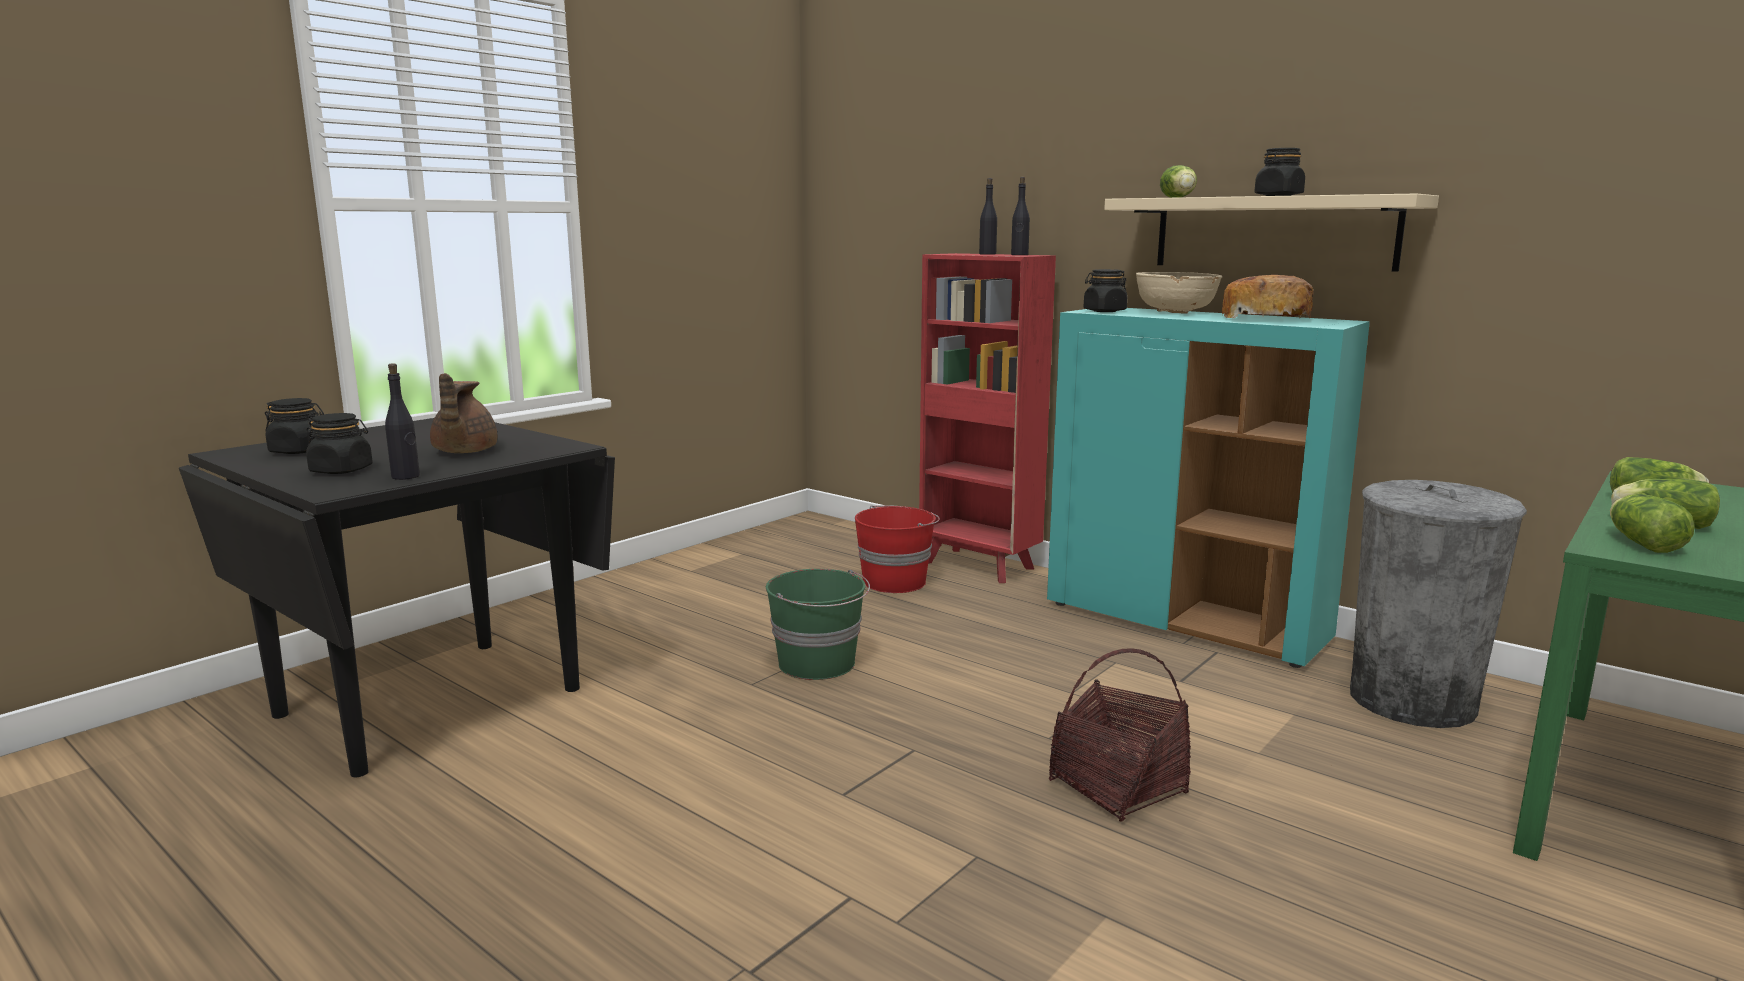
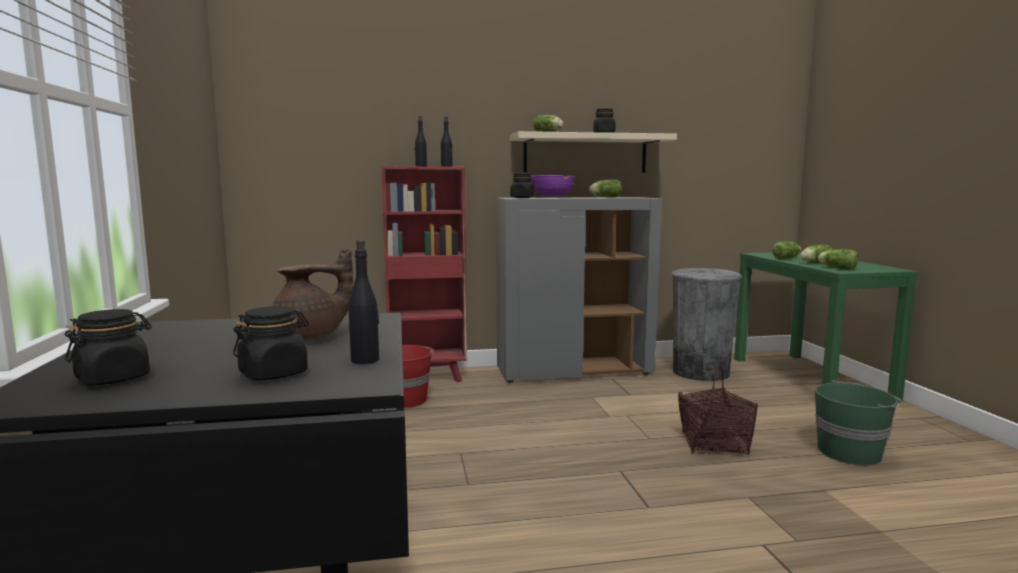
camera: 50 degrees left, 5 degrees down
(463, 452) = (310, 338): brown teapot -> brown teapot turned 60 degrees counterclockwise
(818, 664) = (474, 456): green bucket -> green bucket (850, 452)
(1175, 312) = (551, 197): beige bowl -> purple bowl
(1186, 622) = (574, 371): turquoise cabinet -> grey cabinet
(1263, 318) = (604, 197): bread -> lettuce

